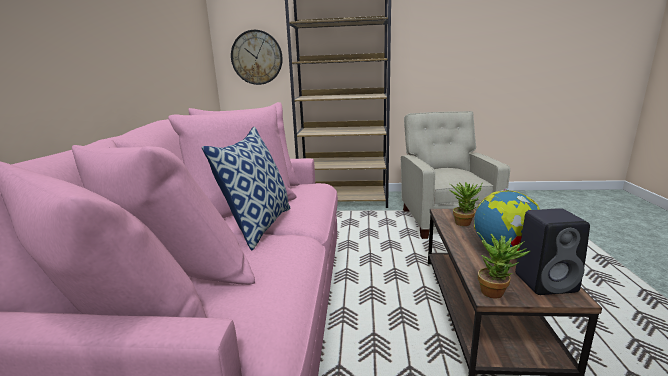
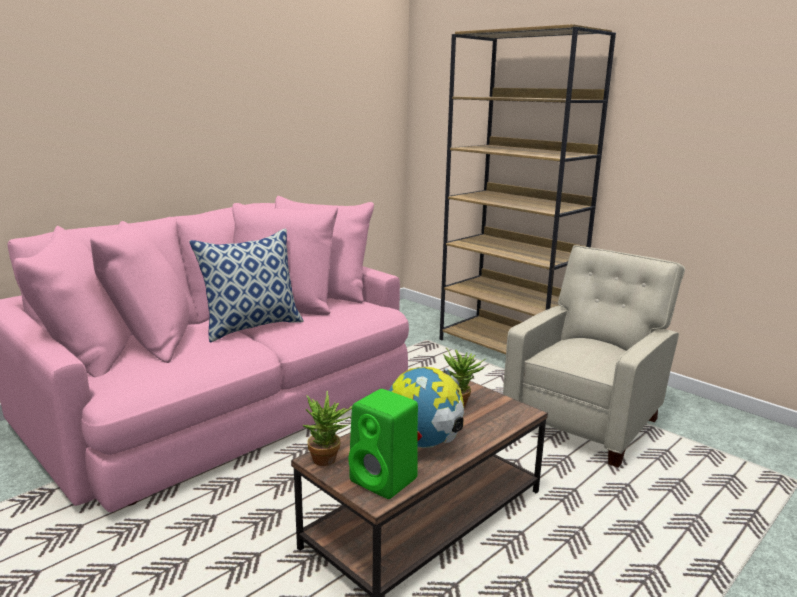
camera: 40 degrees right, 0 degrees up
(257, 57) = (447, 132): wall clock -> none
(547, 282) = (385, 480): black speaker -> green speaker

